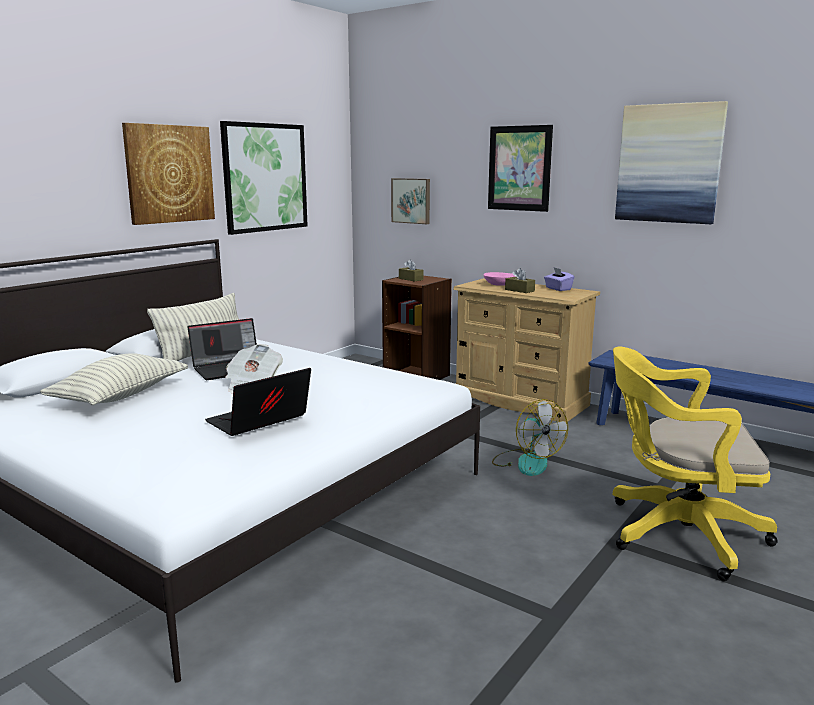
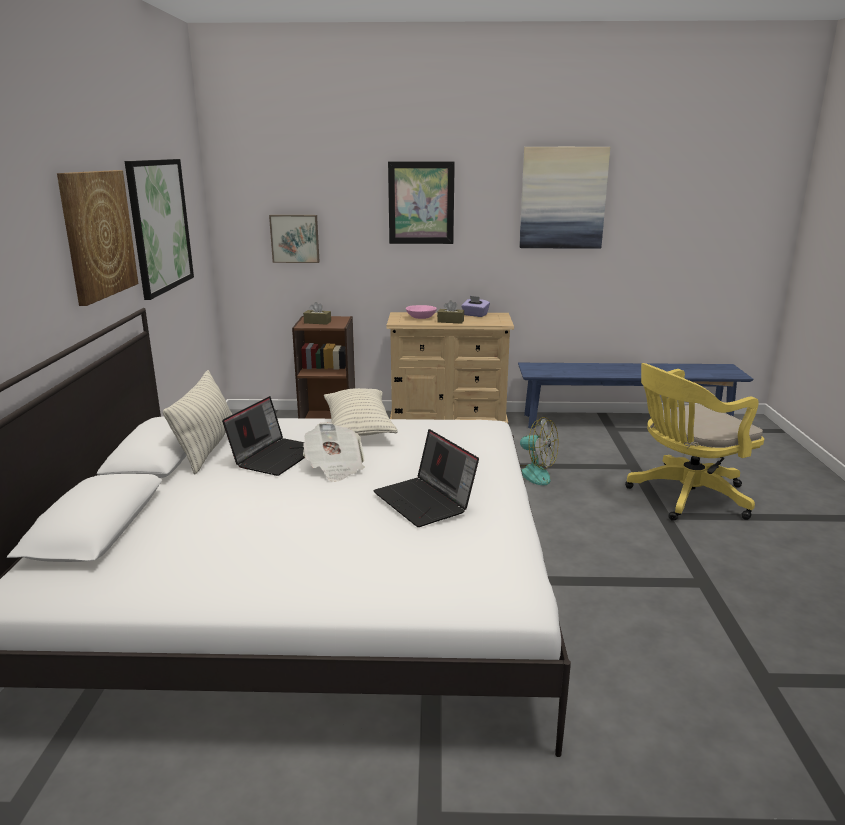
camera: 35 degrees left, 5 degrees up
(120, 396) = (221, 519): pillow -> pillow (358, 428)
(258, 421) = (426, 501): laptop -> laptop turned 45 degrees counterclockwise

